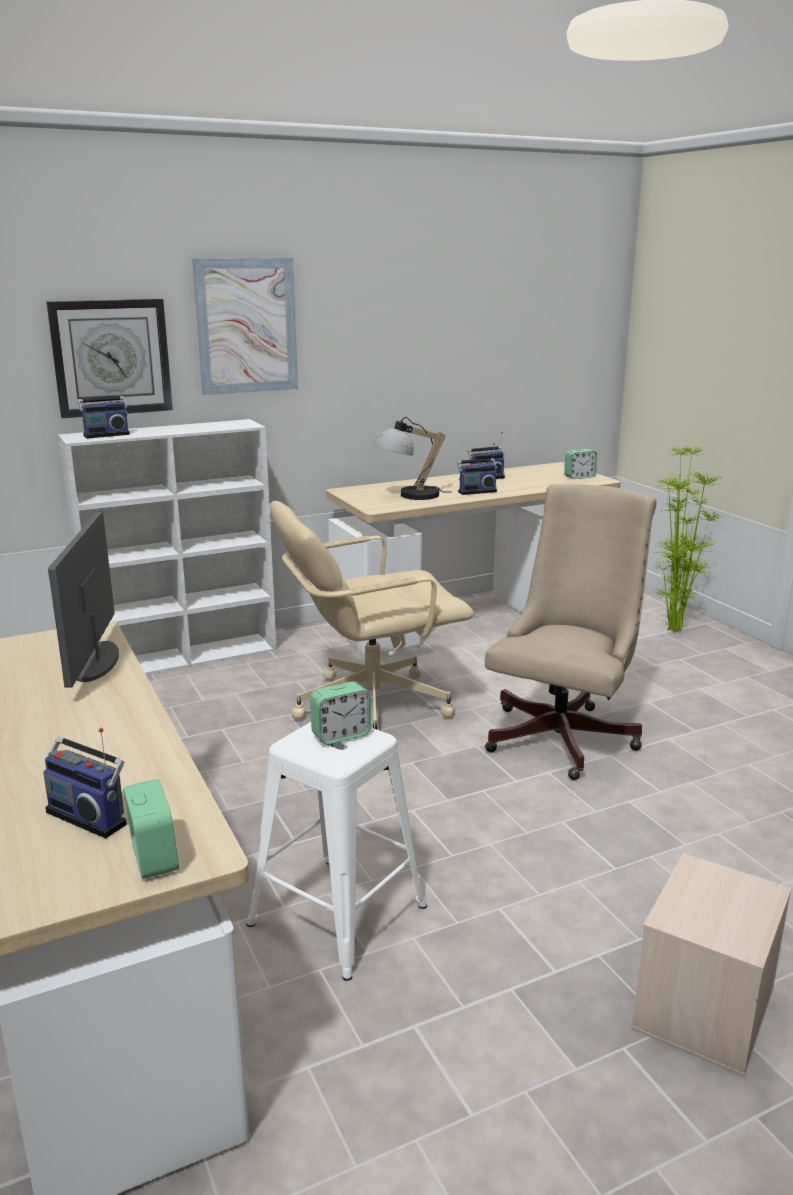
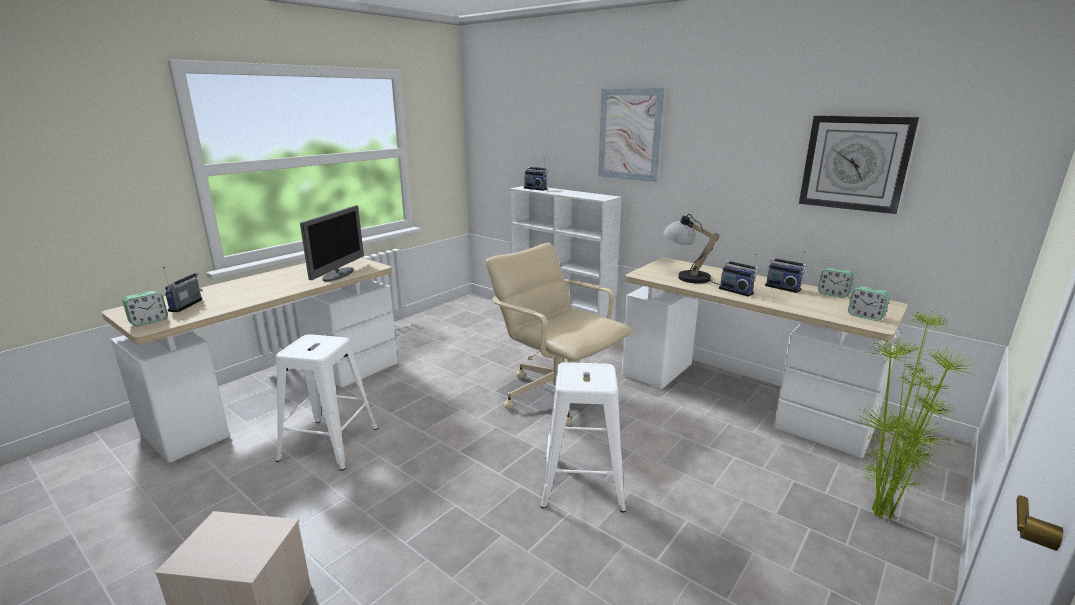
camera: 65 degrees right, 0 degrees up
(95, 662) = (338, 274): monitor -> monitor turned 135 degrees clockwise
(111, 357) = (557, 146): wall clock -> wall clock (855, 163)
(341, 735) = (321, 345): alarm clock -> alarm clock (833, 294)
(565, 734) = (583, 482): beige office chair -> white stool

